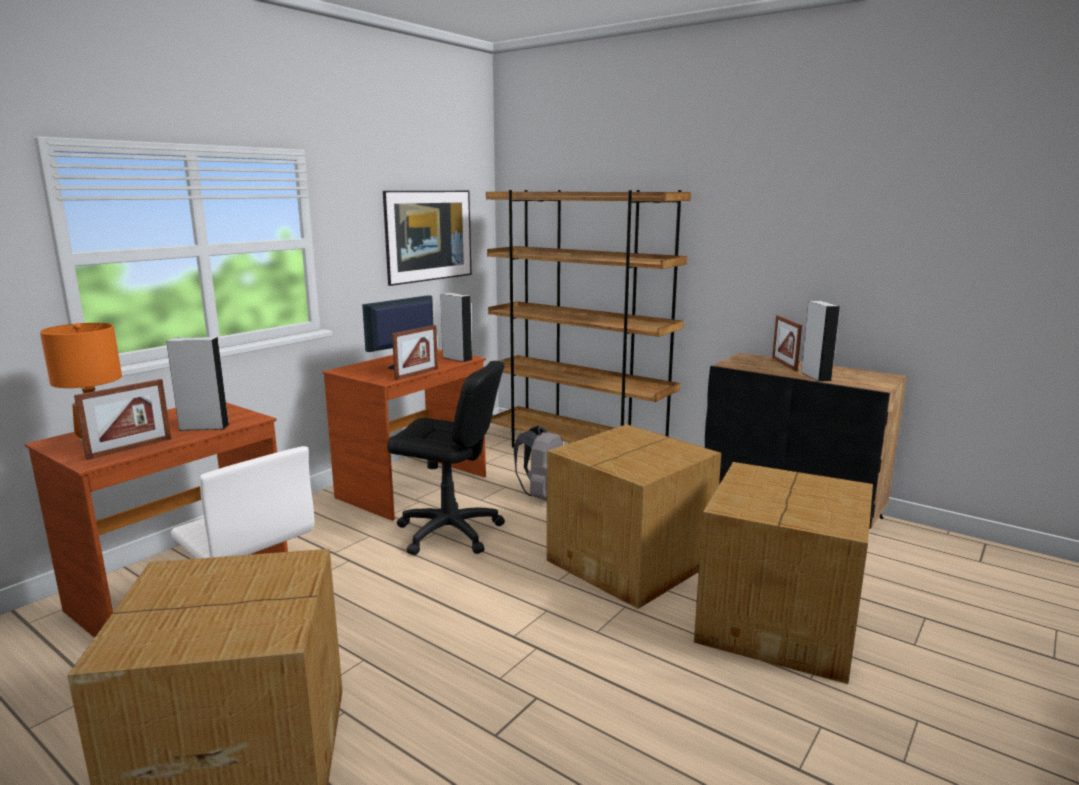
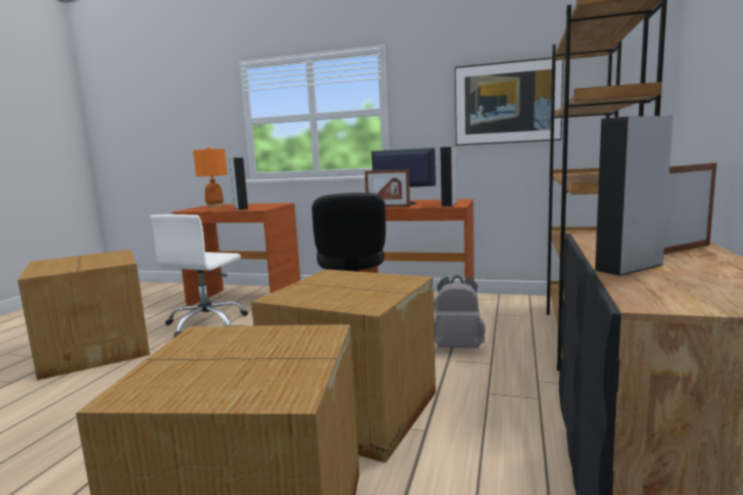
camera: 70 degrees right, 5 degrees down
(130, 448) = (204, 209): picture frame -> none

